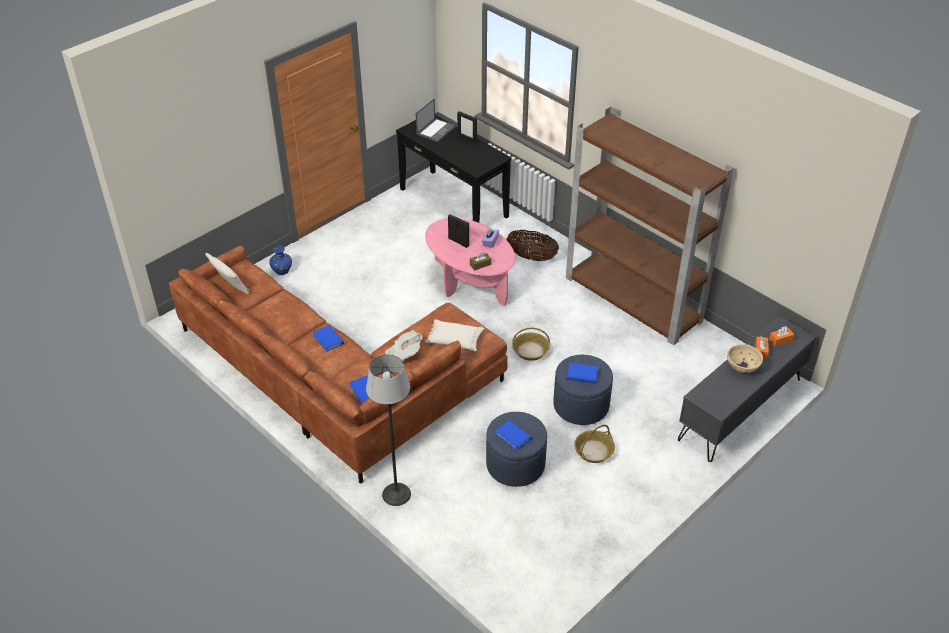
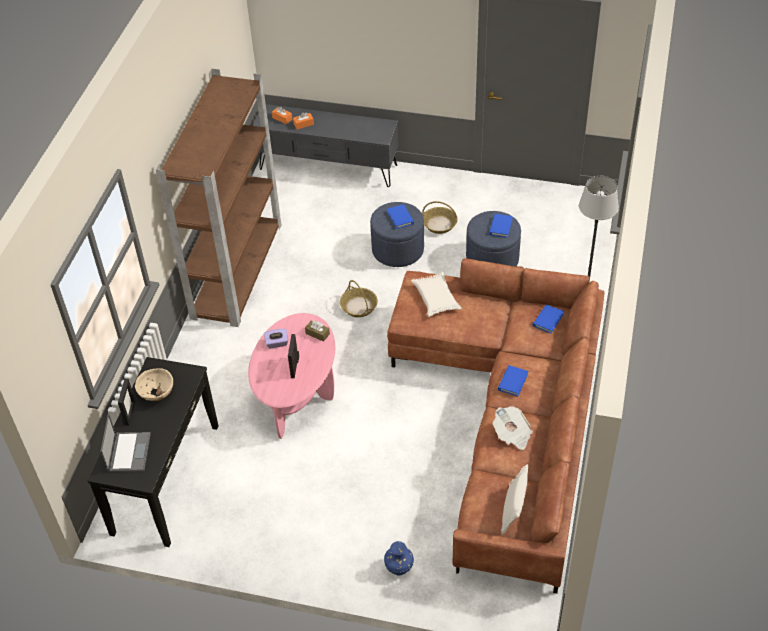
camera: 120 degrees left, 5 degrees up
(403, 353) = (482, 322): newspaper -> newspaper (512, 434)
(436, 130) = (129, 451): laptop -> laptop turned 90 degrees clockwise
(532, 257) = (222, 365): basket -> none
(742, 368) = (331, 127): beige bowl -> beige bowl (157, 394)

